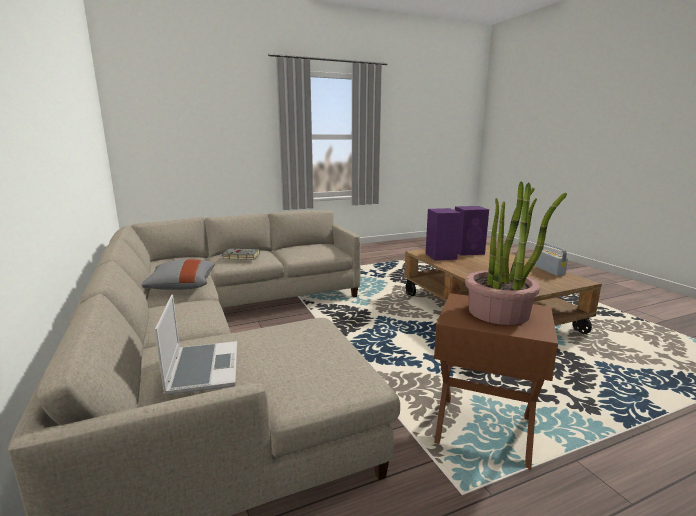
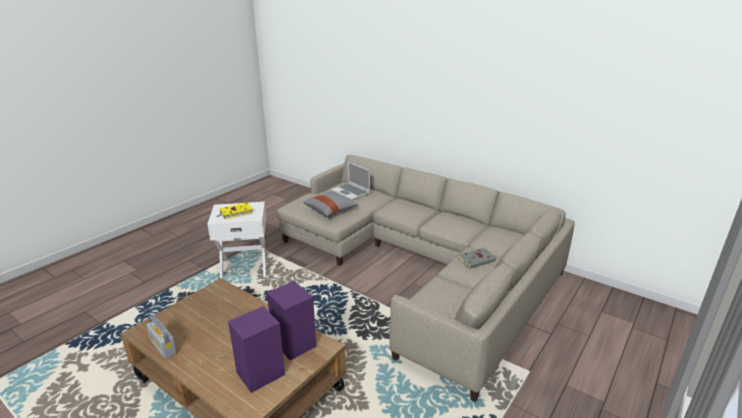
camera: 150 degrees right, 10 degrees up
(181, 286) = (447, 221): grey pillow -> grey pillow (331, 211)
(483, 430) = (245, 268): brown side table -> white side table
(499, 312) = (235, 213): potted plant -> yellow book

